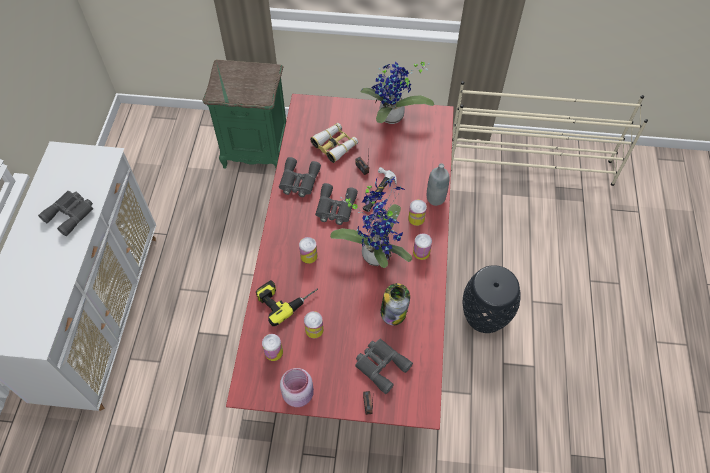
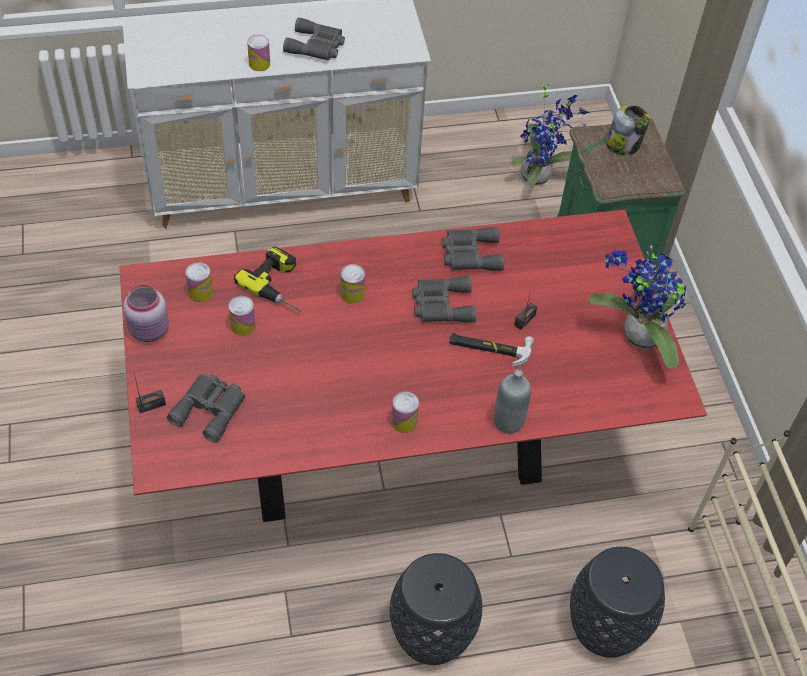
camera: 70 degrees right, 5 degrees down
(335, 145) = (552, 279): binoculars -> none
(376, 252) = (385, 367): potted plant -> potted plant (539, 176)
(393, 312) = (295, 407): jar -> jar (623, 145)
(416, 218) = (461, 404): can -> can (259, 64)
(498, 228) = (606, 626): none -> black stool

